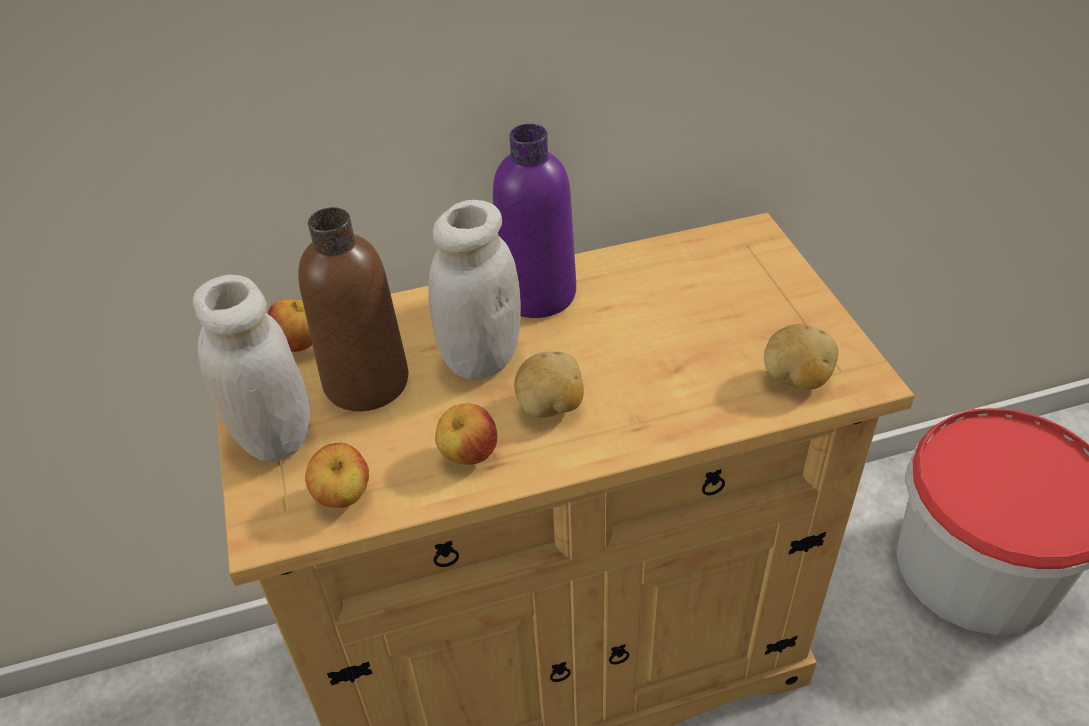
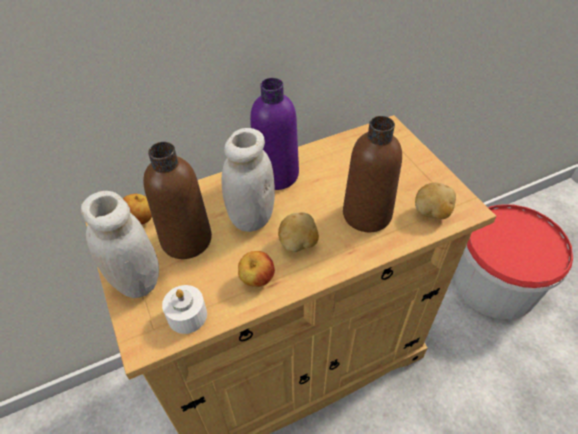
camera: 10 degrees left, 5 degrees up
(343, 498) = (187, 315): apple -> white candle
(680, 371) = (367, 214): none -> brown bottle

